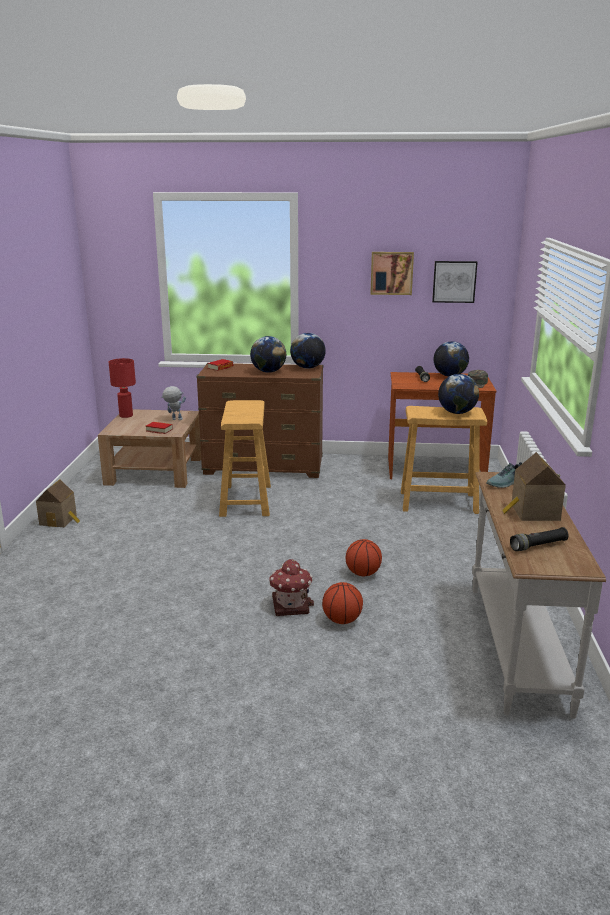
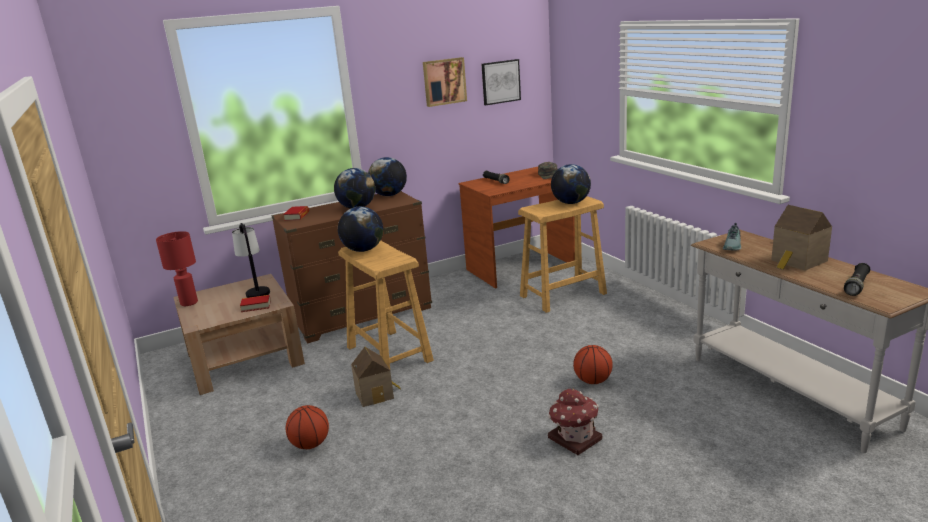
camera: 30 degrees left, 0 degrees up
(60, 520) = (196, 456): toy house -> toy house (376, 394)
(174, 419) = (255, 290): toy robot -> table lamp
(342, 620) = (637, 432): basketball -> basketball (310, 445)
(449, 376) = (515, 174): globe -> globe (363, 250)

